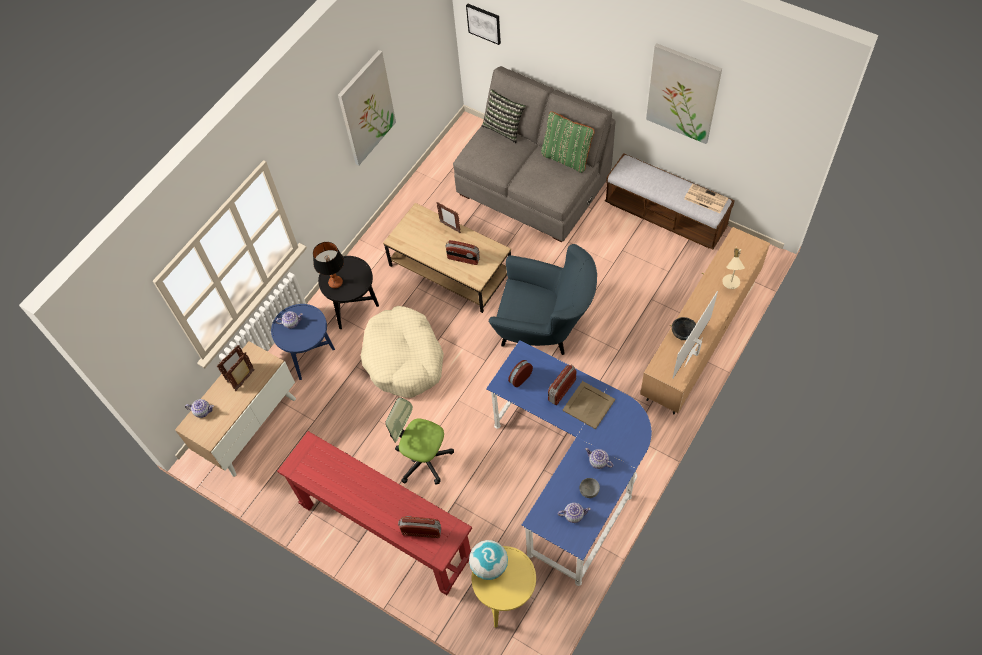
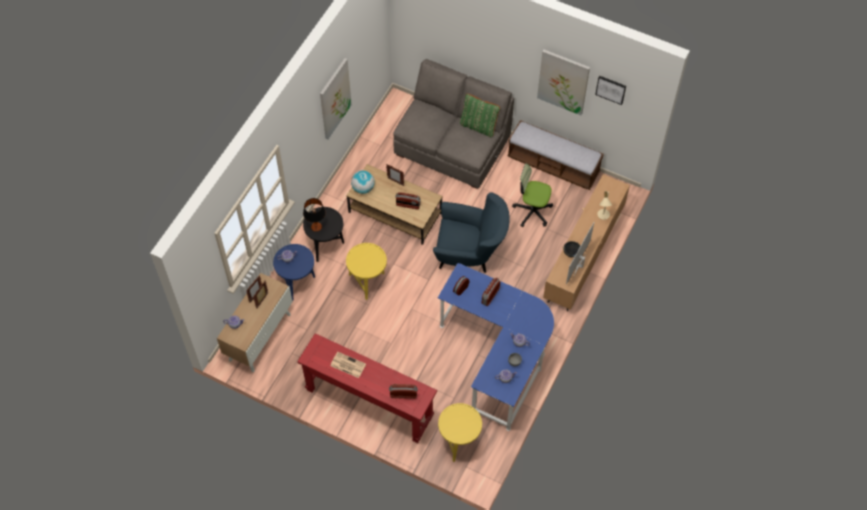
camera: 10 degrees left, 0 degrees up
(404, 359) = (368, 281): beige dog bed -> yellow side table
(423, 459) = (391, 352): office chair -> office chair (532, 211)
(484, 23) = (414, 29): picture -> picture (611, 89)
(489, 565) = (449, 416): globe -> globe (363, 188)
(504, 128) = (429, 104): pillow -> none
(589, 405) = (510, 305): beige tray -> none
(705, 199) = (582, 153): newspaper -> newspaper (347, 365)

